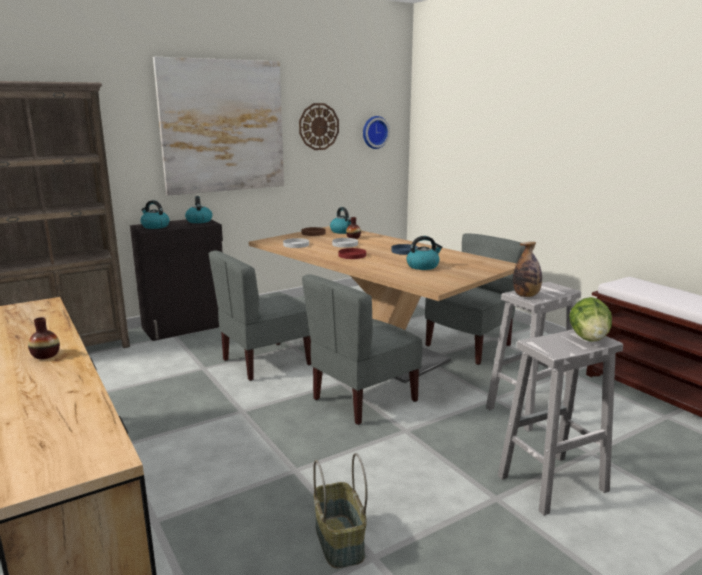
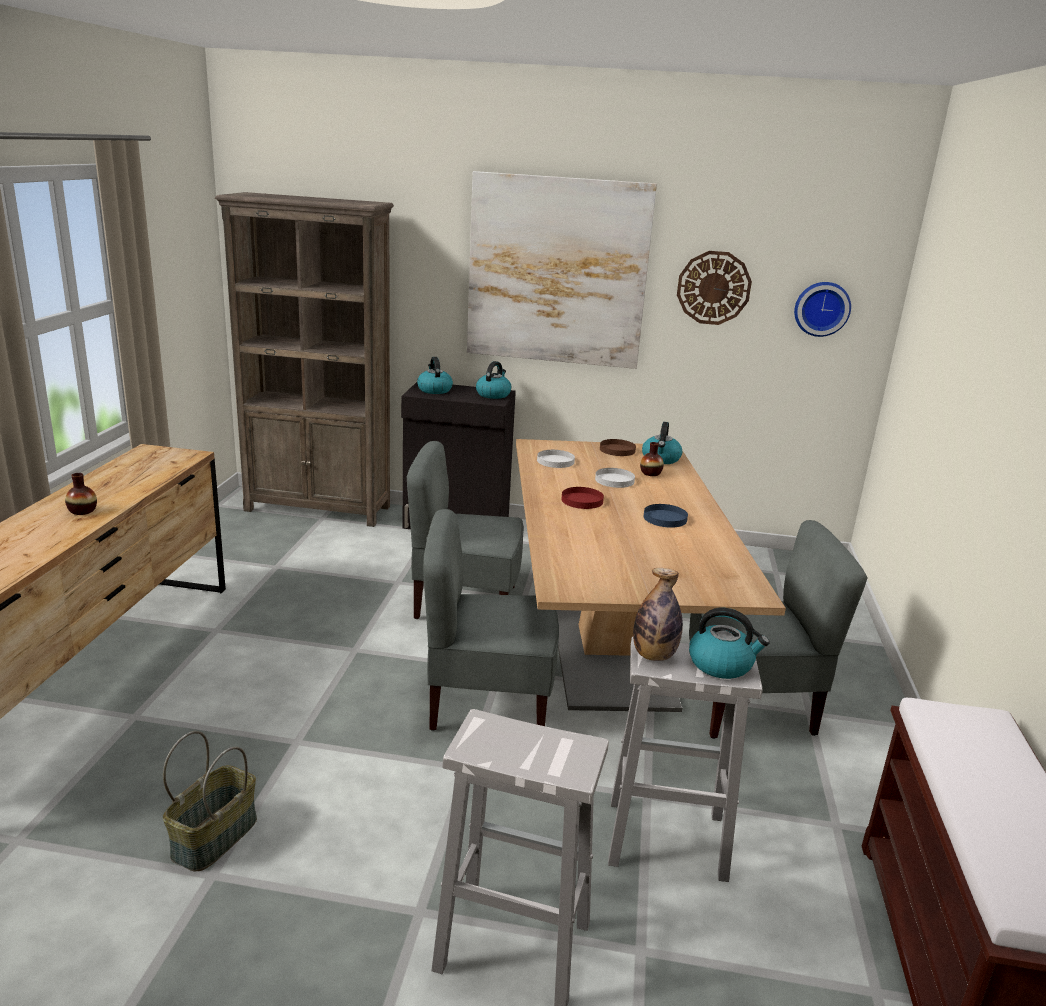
camera: 40 degrees right, 5 degrees up
(423, 266) = (629, 551): kettle -> kettle (721, 664)
(589, 338) = (562, 758): lettuce -> none

